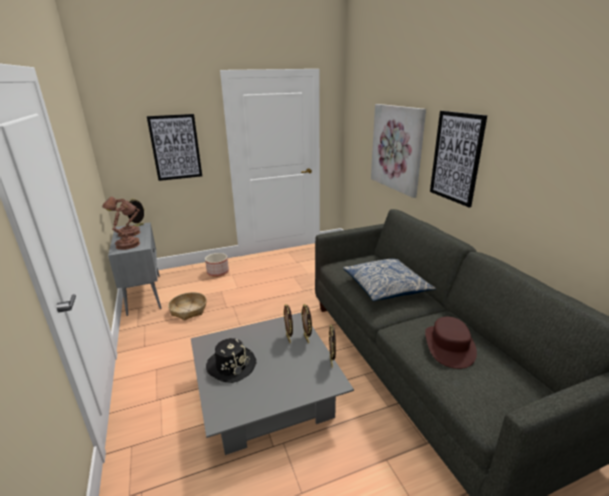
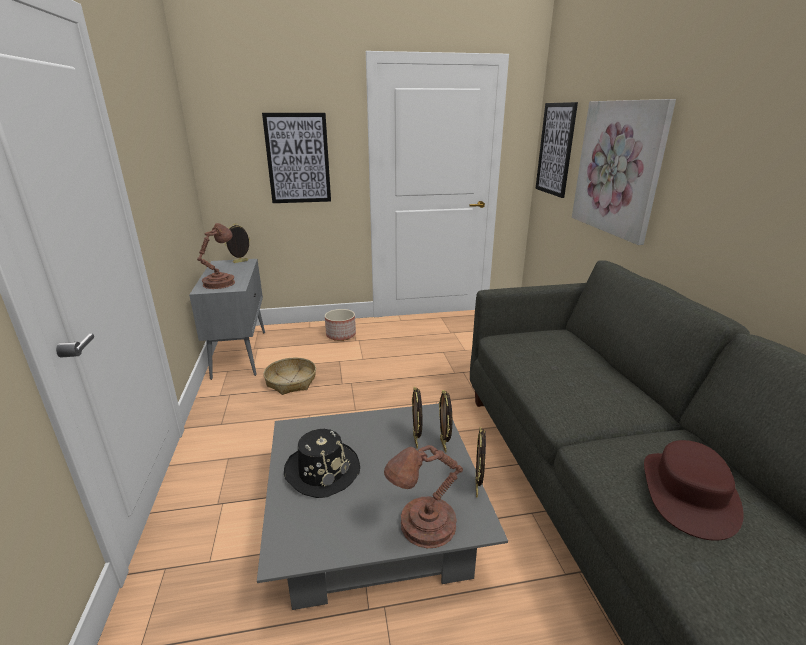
camera: 10 degrees right, 0 degrees up
(127, 234) = (223, 270): brown table lamp -> brown table lamp (424, 527)
(385, 287) = (579, 379): pillow -> none
(456, 157) = (724, 176): picture -> picture (555, 149)

